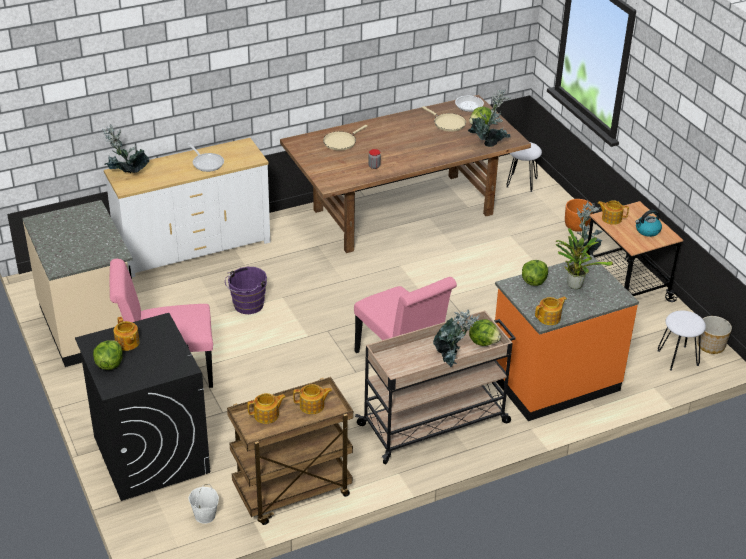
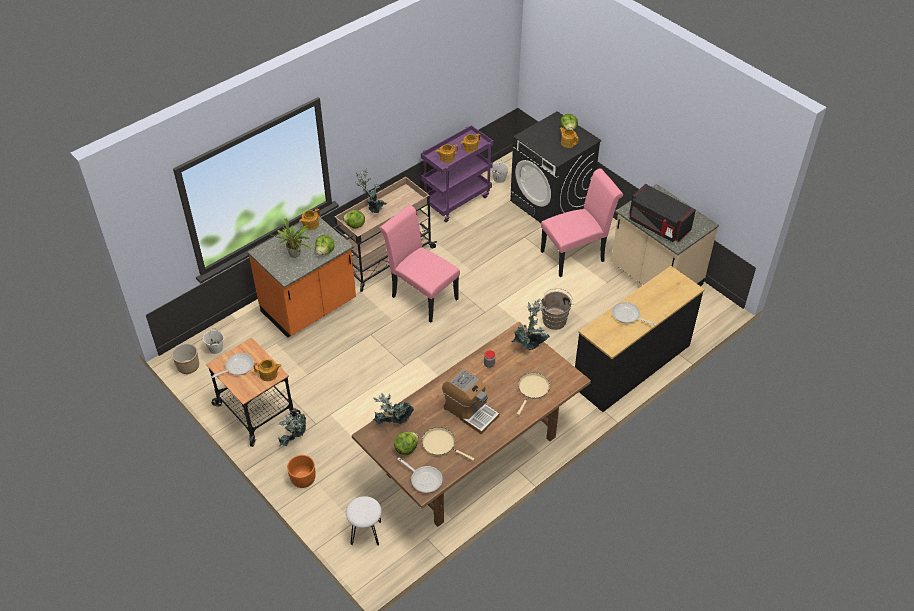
camera: 165 degrees right, 10 degrees up
(96, 230) = (658, 225): none -> black microwave
(126, 175) = (682, 287): potted plant -> potted plant (530, 344)
(193, 247) = (632, 366): white dresser -> black dresser
(247, 306) = (555, 319): purple bucket -> brown bucket
(292, 493) = (457, 200): brown cart -> purple cart
(410, 138) = (470, 412): none -> coffee machine
(647, 231) = (237, 367): kettle -> frying pan
(678, 358) = (215, 348): white stool -> white bucket

